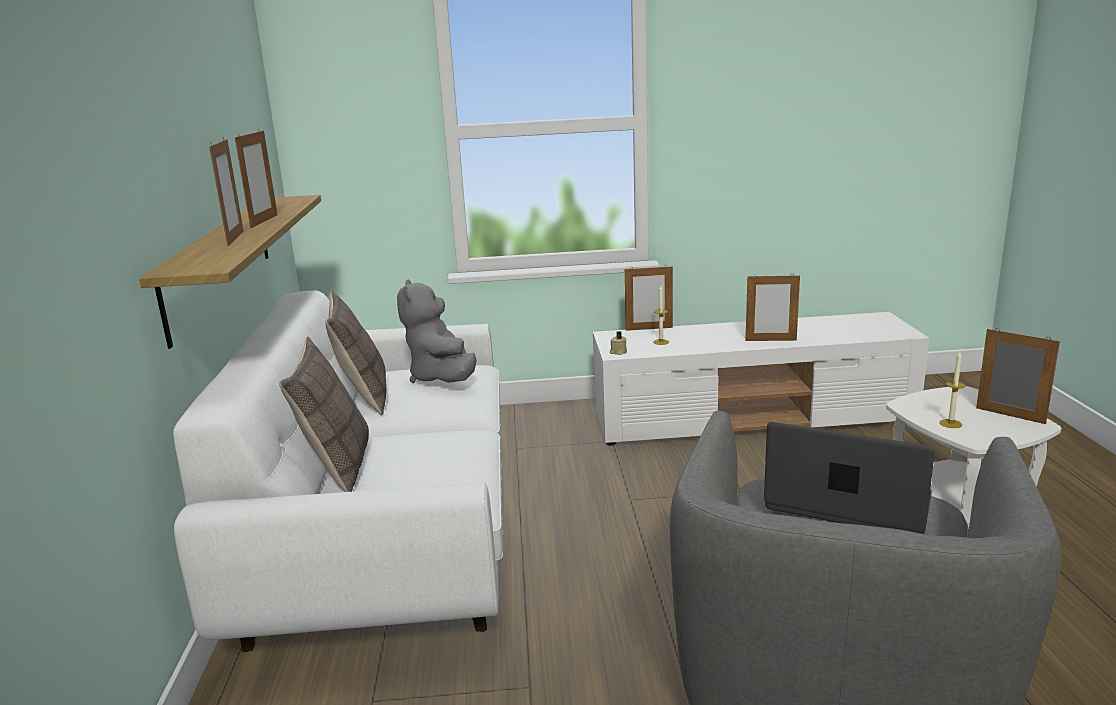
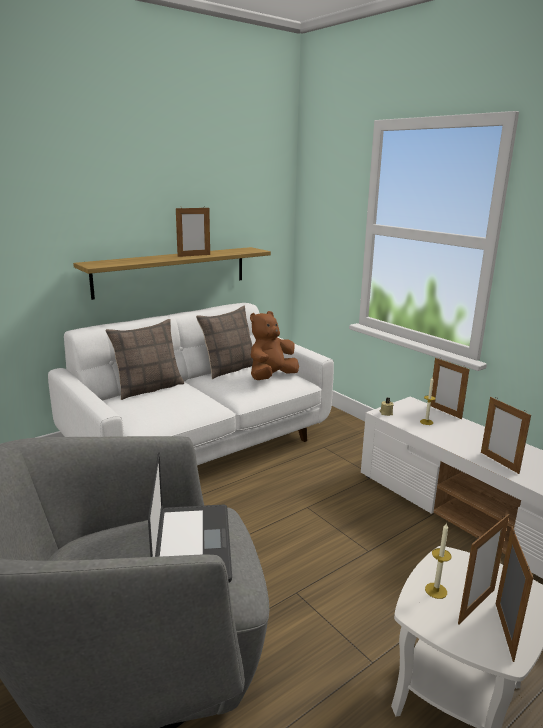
camera: 55 degrees right, 0 degrees up
(235, 238) = (153, 258): picture frame -> picture frame (476, 606)
(442, 378) = (271, 377): grey plush toy -> brown plush toy

